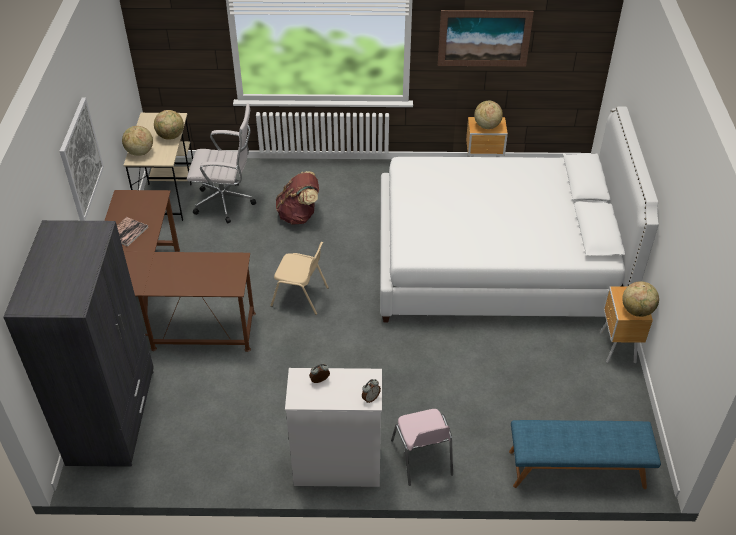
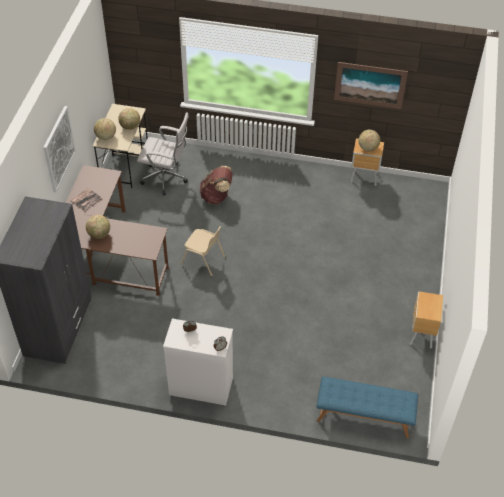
camera: 10 degrees right, 5 degrees up
(422, 458) = (259, 391): pink chair -> none
(496, 262) = (352, 255): white bed -> none
(637, 310) = (432, 312): globe -> globe (99, 234)

